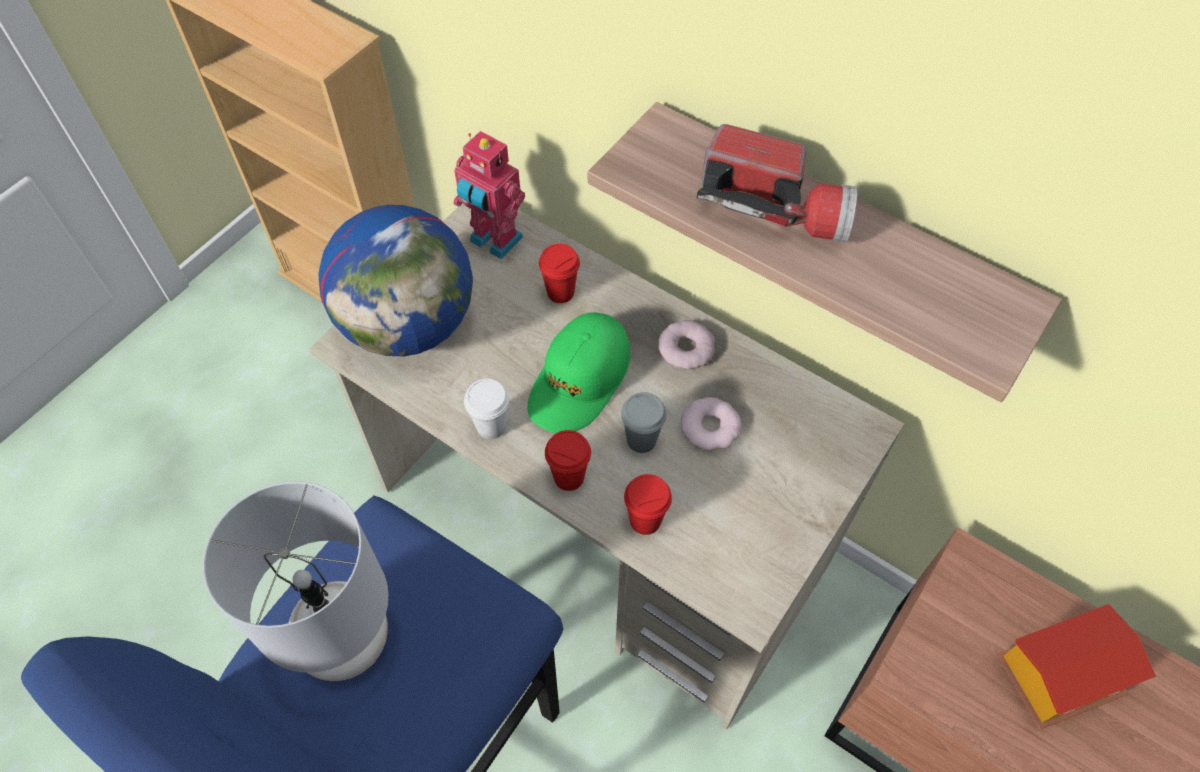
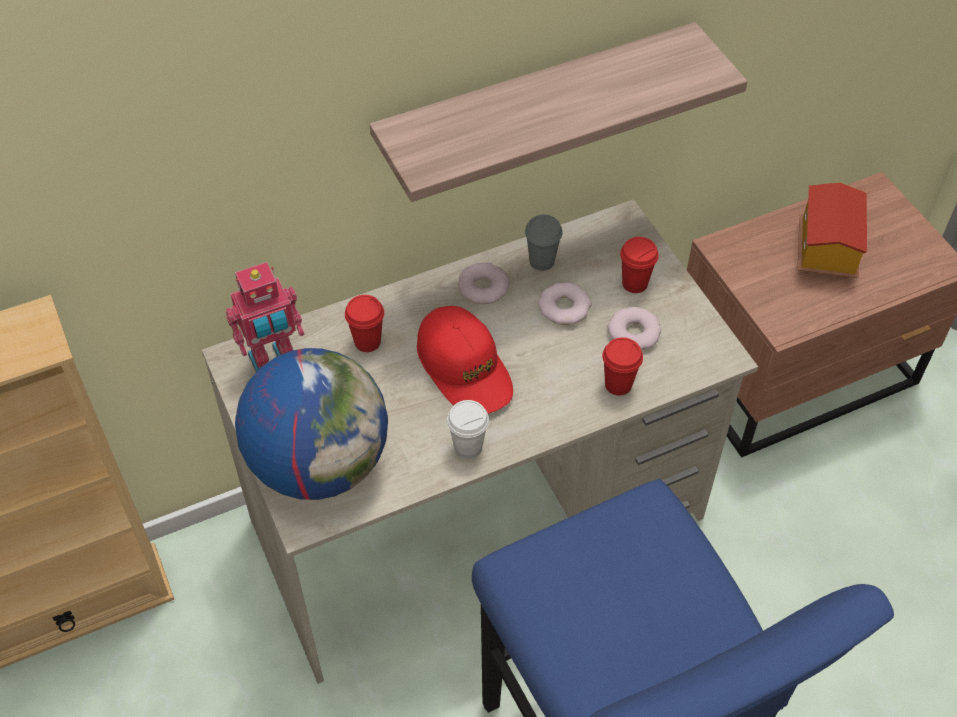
camera: 60 degrees left, 5 degrees down
(344, 642) = (609, 628): grey table lamp -> none
(569, 477) = (550, 415): red cup -> red cup (634, 283)
(579, 380) = (465, 368): green cap -> red cap
(641, 440) = (547, 354): grey cup -> grey cup (541, 261)
(721, 505) = (634, 333): none -> donut
(774, 206) = (524, 109): flashlight -> none

